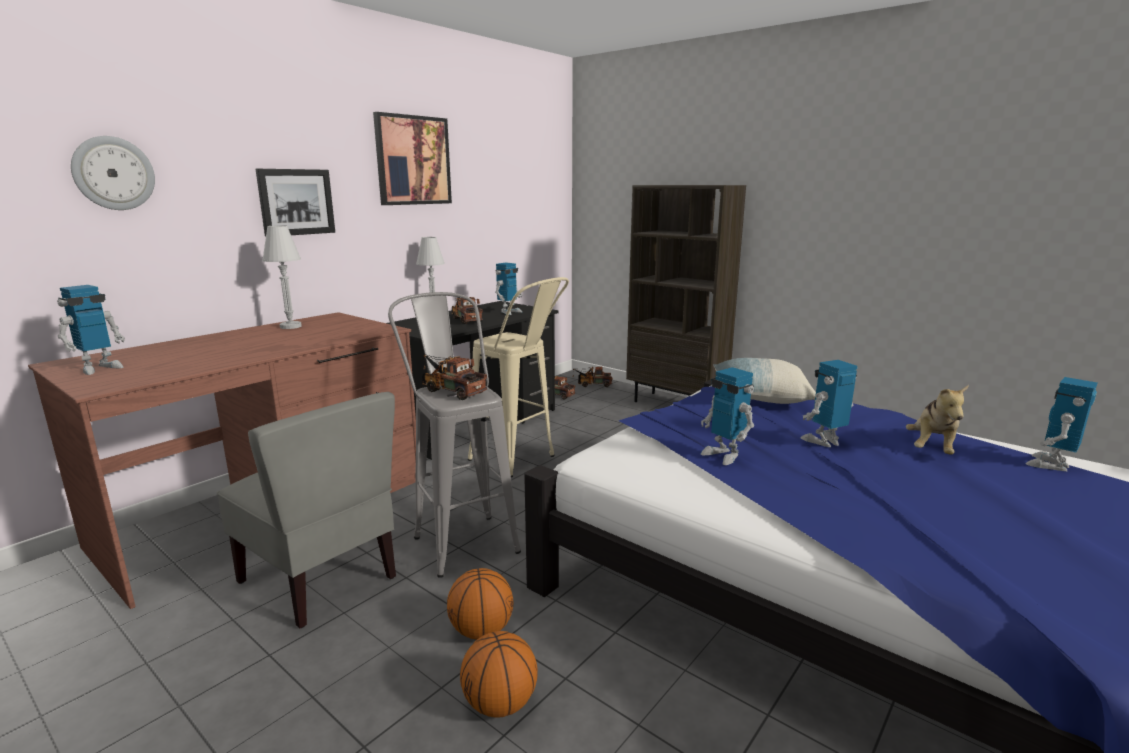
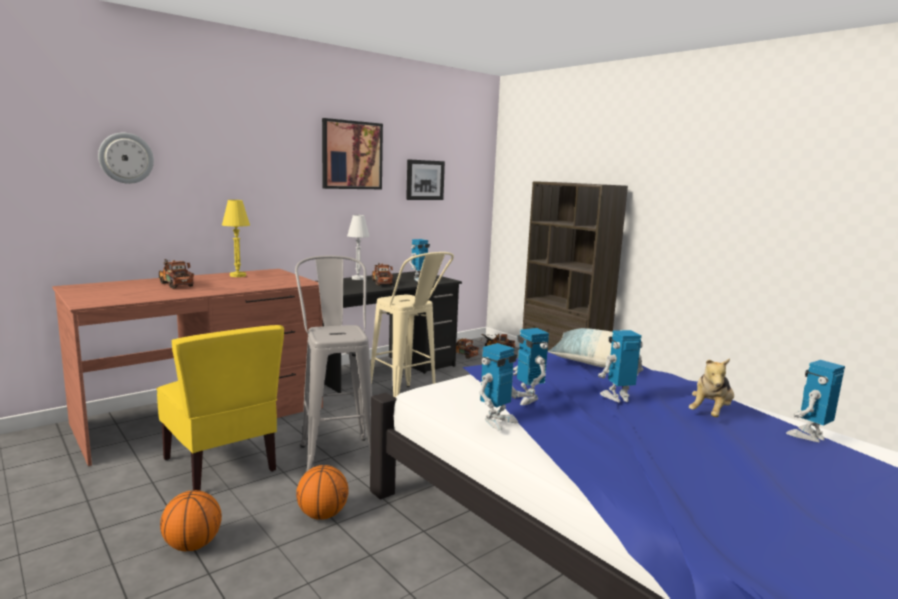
camera: 10 degrees right, 5 degrees down
(99, 368) = (94, 292): toy robot -> toy robot (497, 421)
(290, 326) = (238, 275): white table lamp -> yellow table lamp
(296, 202) = (255, 183): picture -> picture (424, 180)
(320, 578) = (222, 464): grey chair -> yellow chair
(451, 391) = (333, 330): toy truck -> toy truck (175, 284)
(499, 704) = (314, 563): basketball -> basketball (192, 545)

